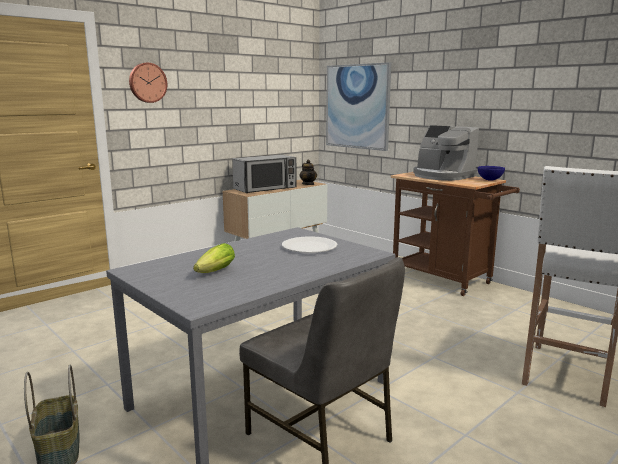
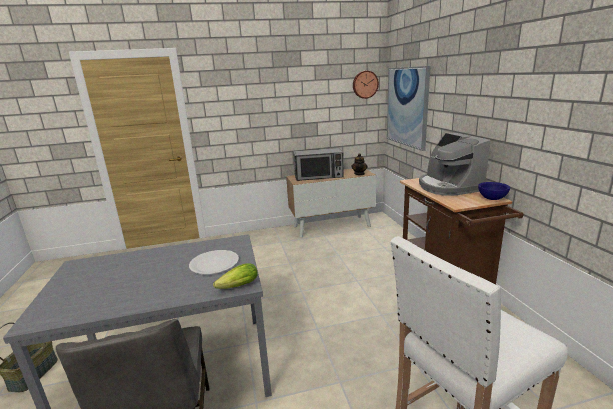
camera: 30 degrees right, 5 degrees up
(147, 82) = (220, 96): wall clock -> wall clock (365, 84)
(213, 272) = (106, 281): lettuce -> lettuce (236, 287)

